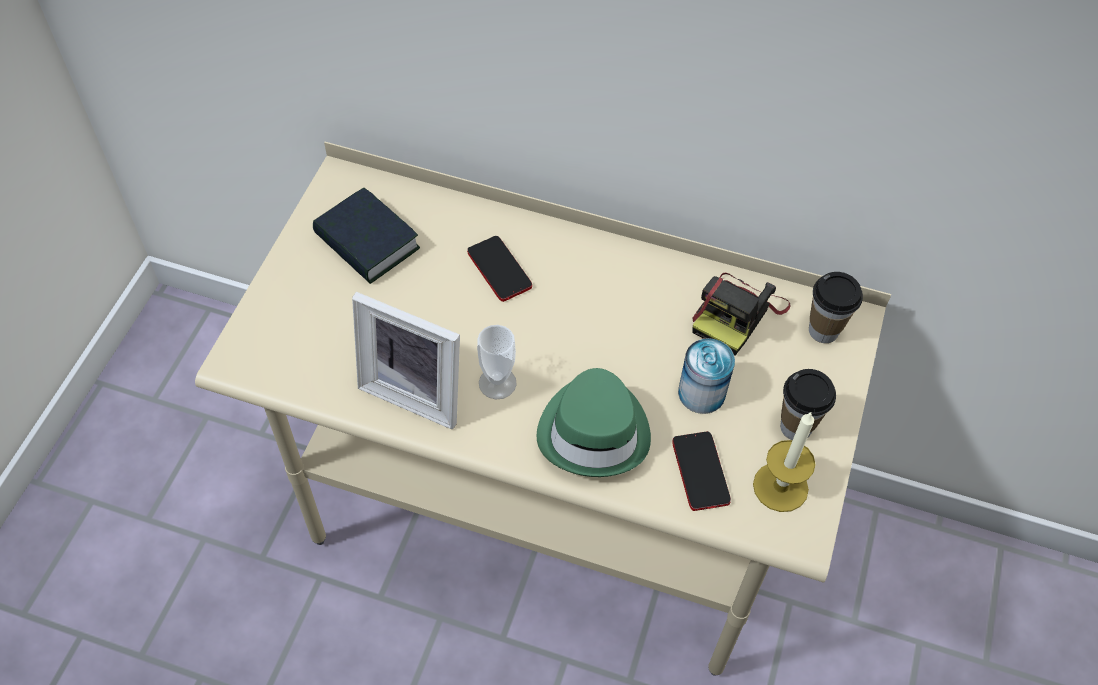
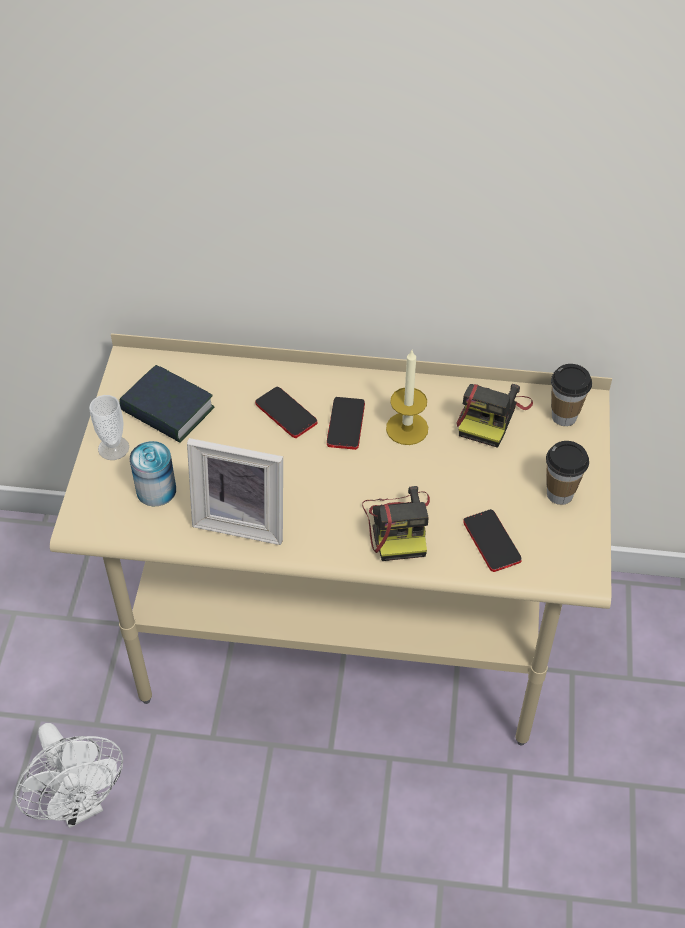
camera: 10 degrees left, 5 degrees down
(224, 643) = (80, 803): none -> white fan
(497, 383) = (308, 503): cup -> cup (113, 448)
(564, 294) = (345, 424): none -> phone
(595, 431) = (398, 525): green hat -> camera
(701, 393) = (477, 481): can -> can (156, 490)
(780, 487) = (558, 541): candle -> candle (407, 428)

